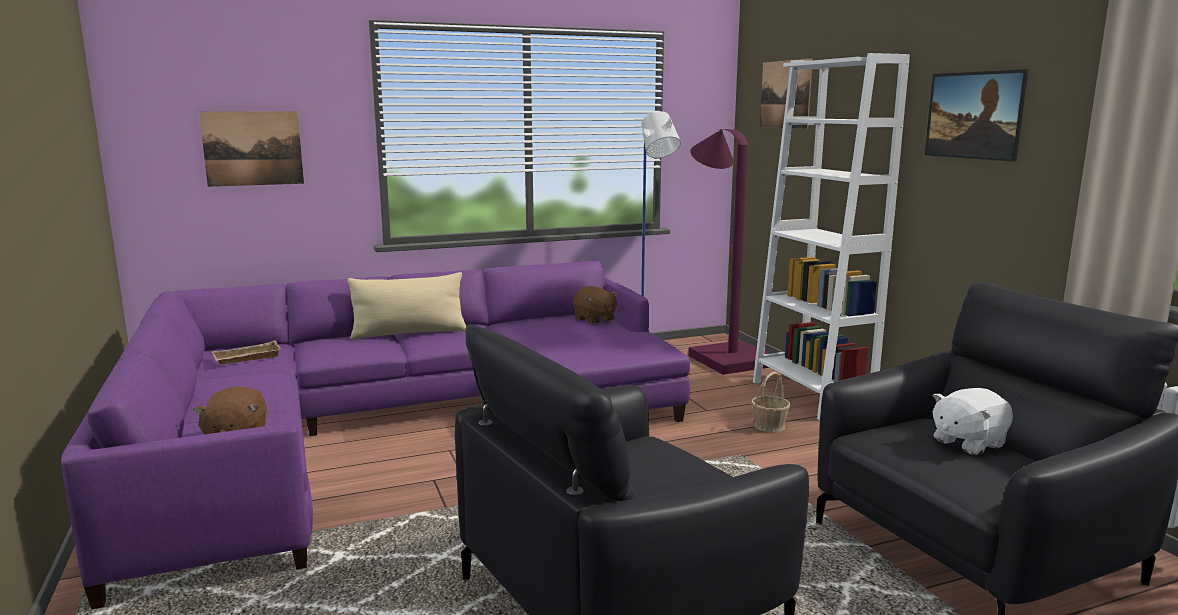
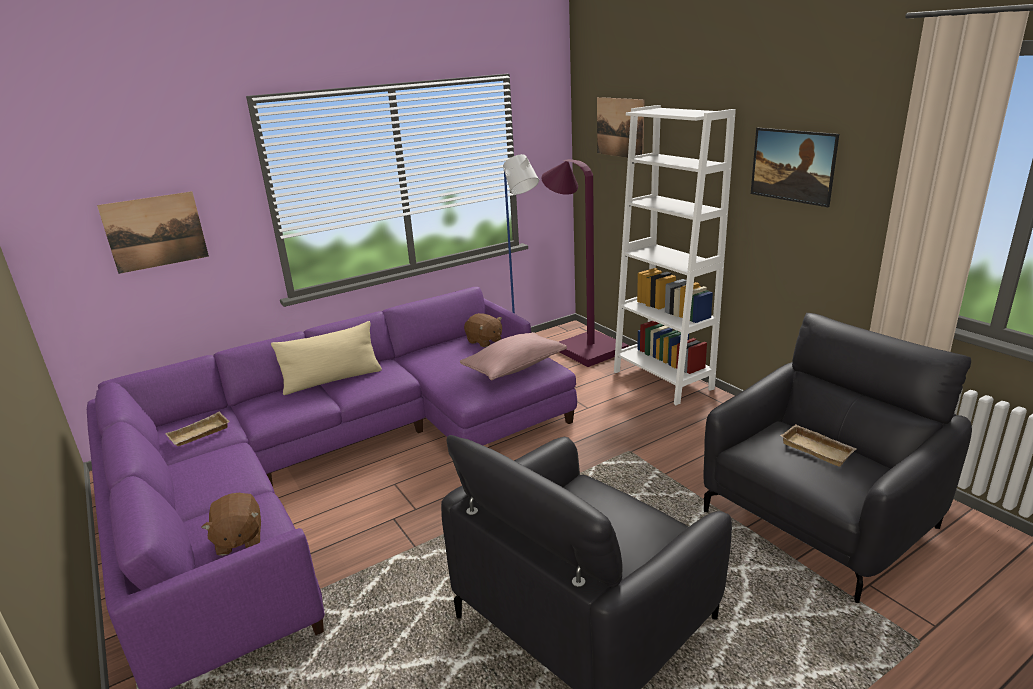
camera: 10 degrees left, 10 degrees up
(618, 343) = (514, 367): none -> pink pillow
(769, 426) = (640, 417): basket -> none
(967, 442) = (818, 449): white plush toy -> beige tray

